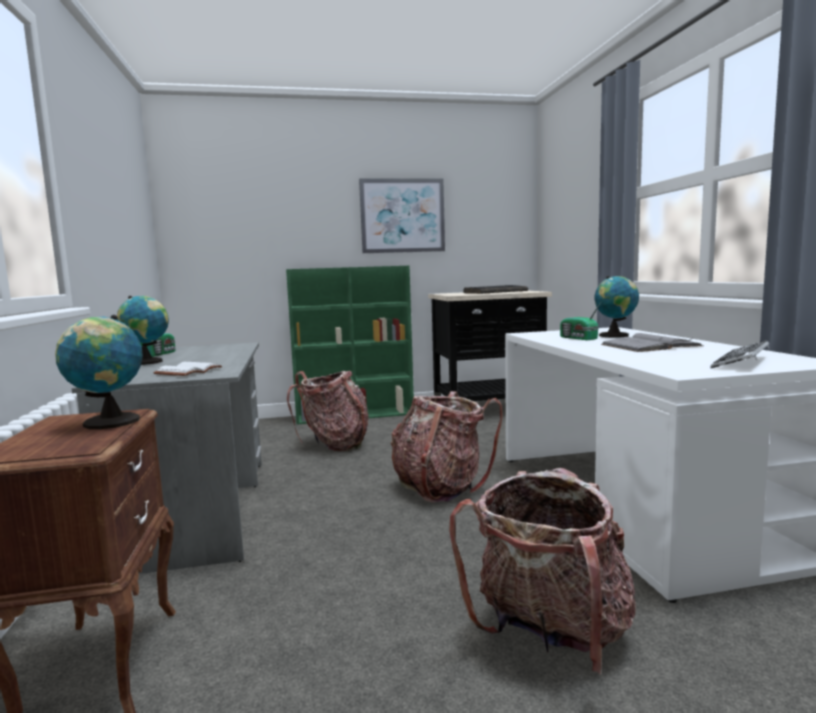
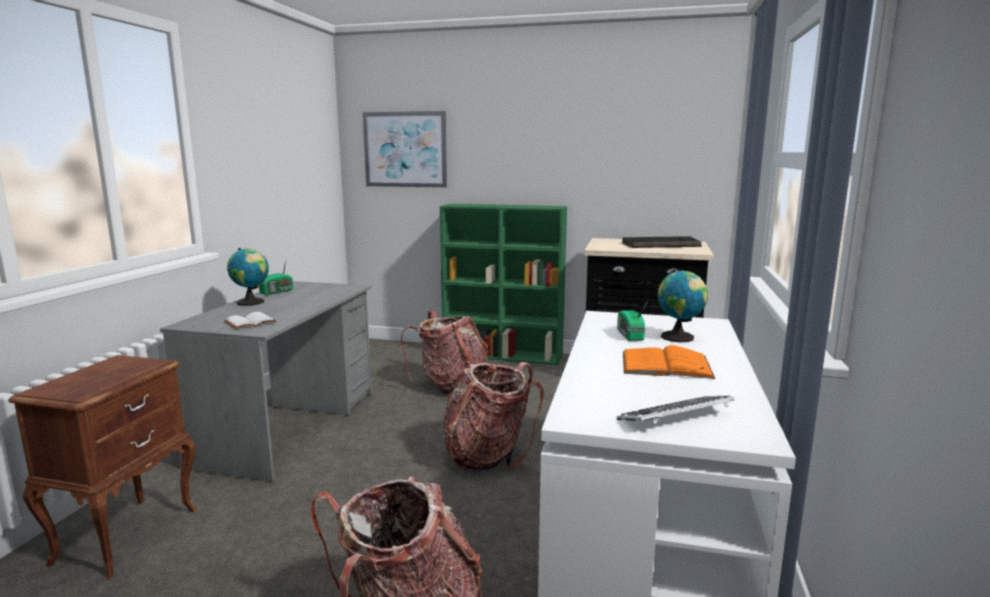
camera: 25 degrees right, 5 degrees up
(107, 423) = (128, 371): globe -> none
(402, 216) = (571, 151): picture -> picture (405, 149)
(650, 345) = (666, 364): grey book -> orange book

